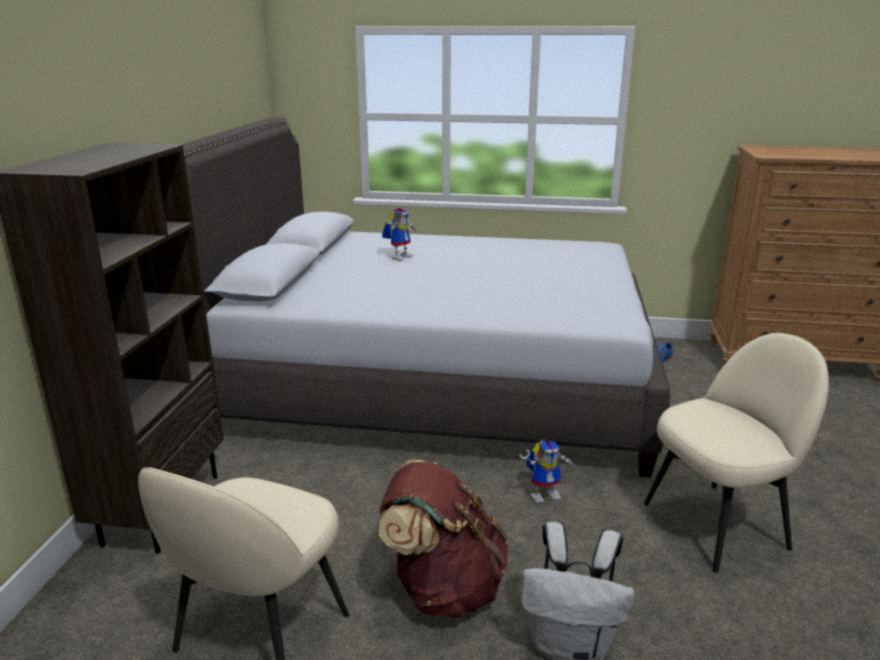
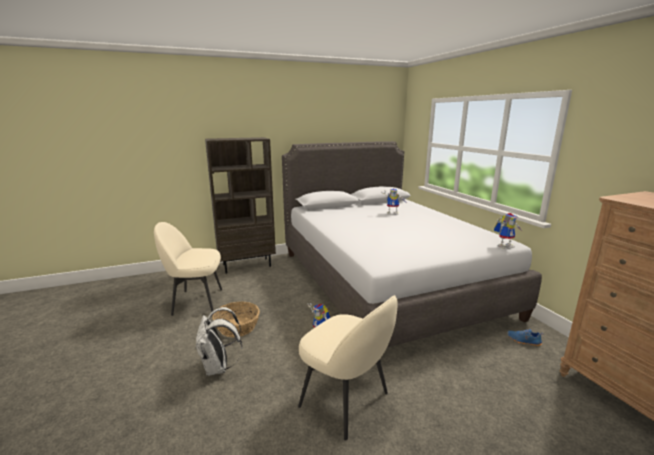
camera: 60 degrees right, 5 degrees down
(443, 588) = (237, 327): brown backpack -> basket
(612, 249) = (505, 245): none -> toy robot

